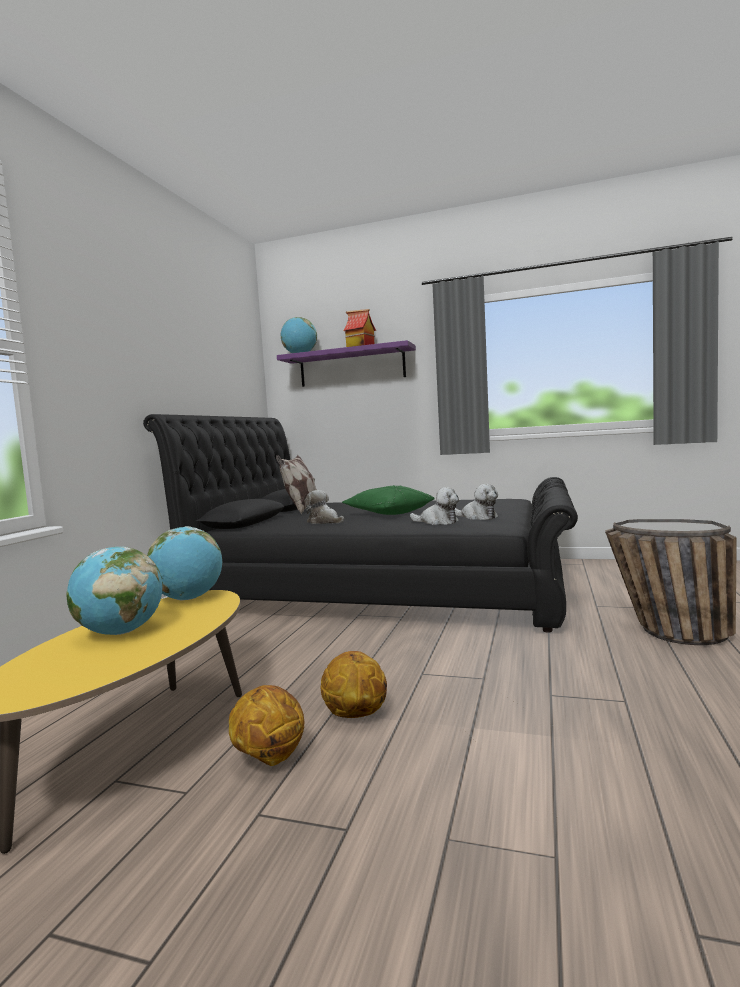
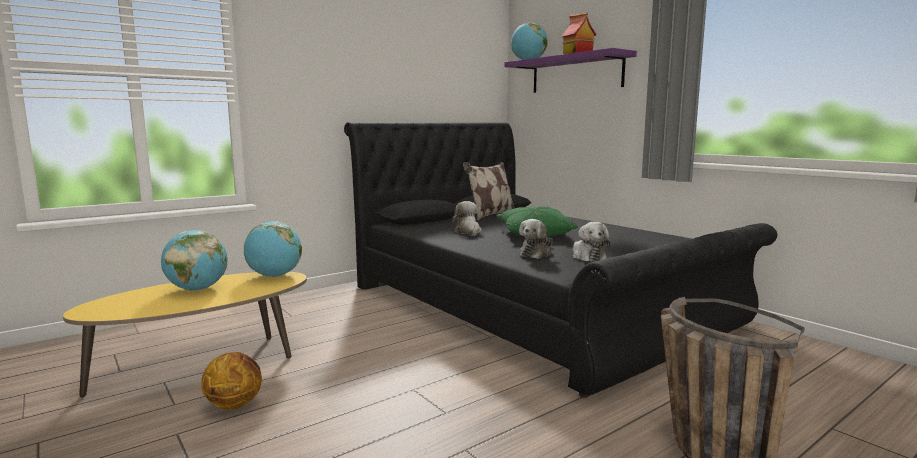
camera: 35 degrees right, 5 degrees up
(355, 715) = (320, 399): basketball -> none
(437, 522) = (536, 253): plush toy -> plush toy turned 60 degrees clockwise

